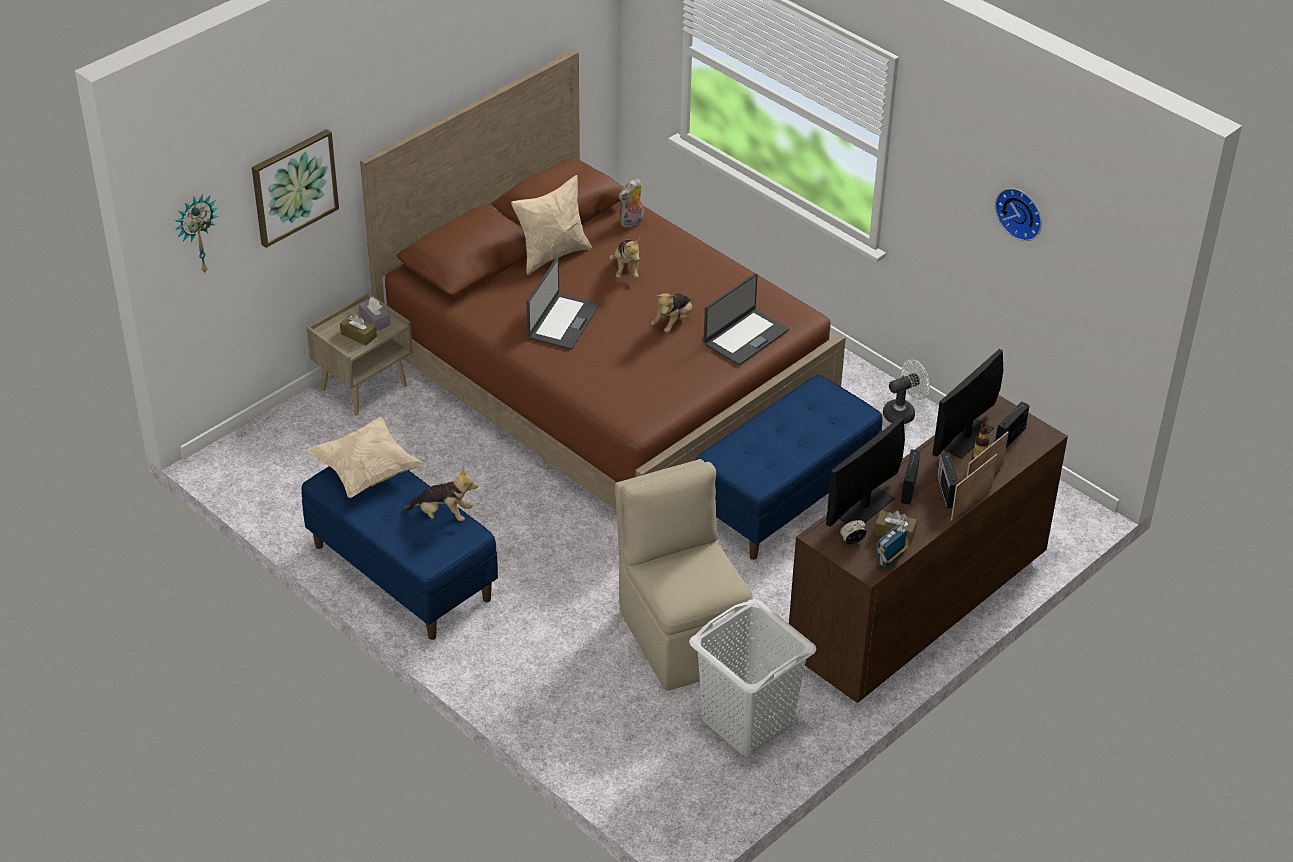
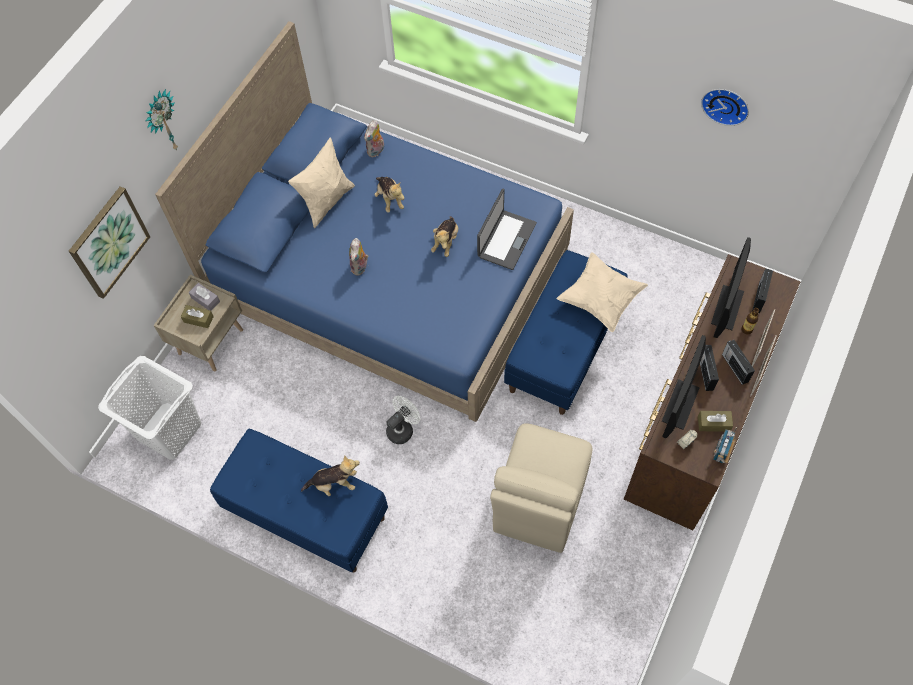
camera: 15 degrees left, 20 degrees up
(196, 233) = (42, 324): wall clock -> wall clock (162, 122)
(367, 471) = (257, 459): beige pillow -> beige pillow (600, 299)
(562, 321) = (360, 267): laptop -> plush toy
(606, 377) = (390, 275): brown bed -> blue bed
(682, 634) = (538, 503): beige chair -> beige chair turned 120 degrees counterclockwise
(747, 721) = (616, 569): white laundry basket -> white laundry basket (169, 429)
(903, 413) = (617, 242): white fan -> white fan (403, 428)

